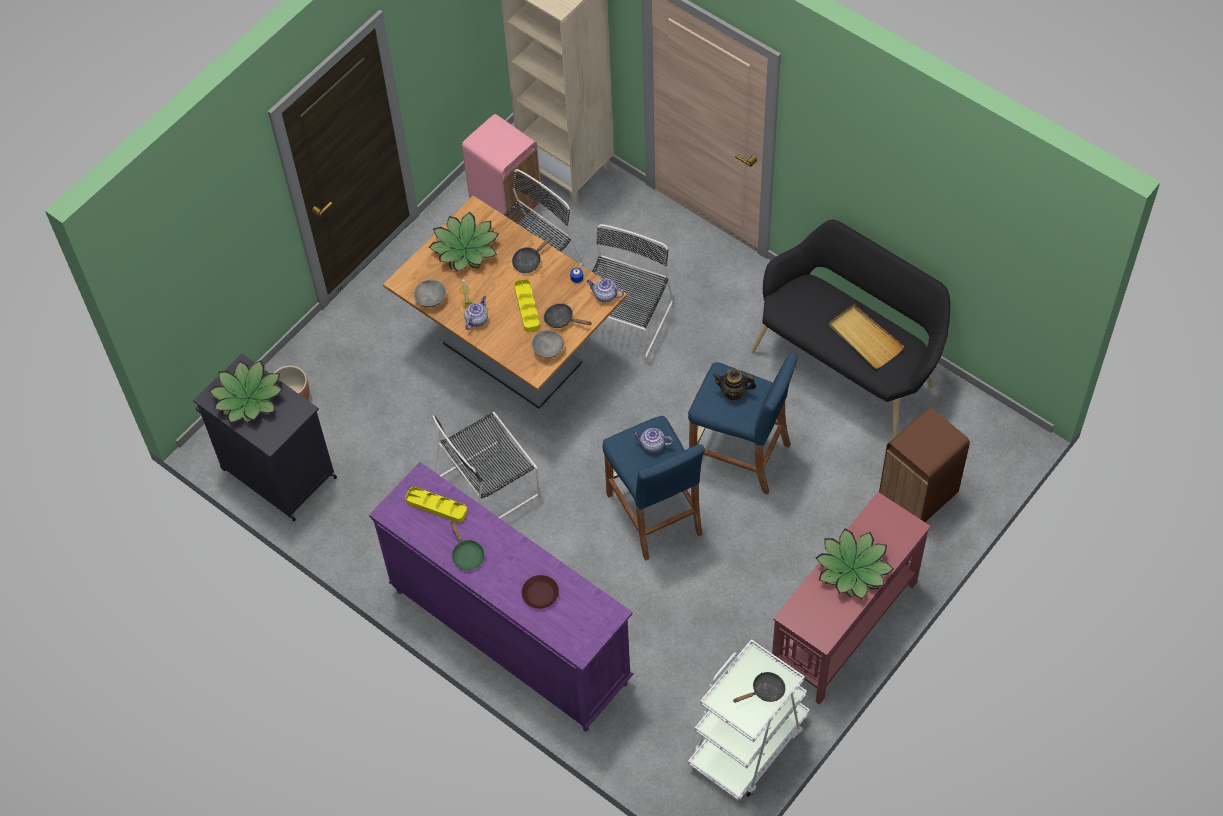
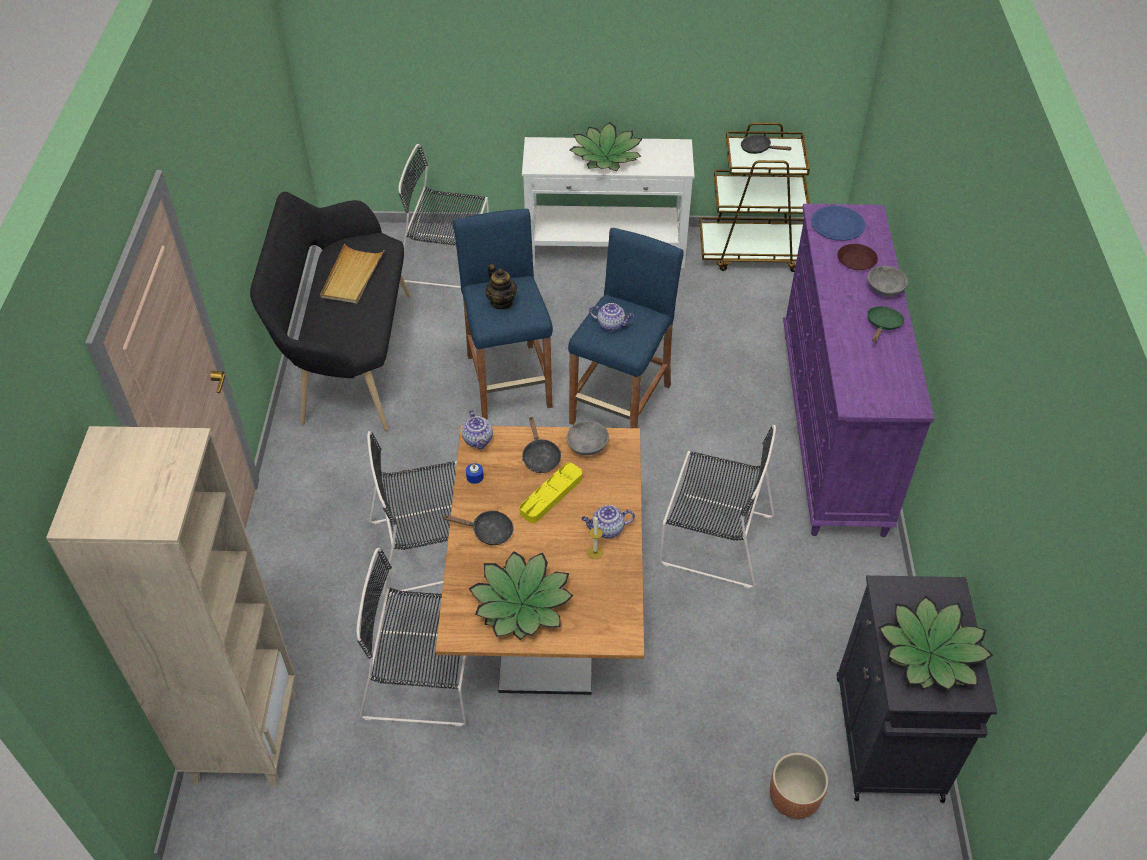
camera: 130 degrees left, 10 degrees down
(431, 299) = (620, 590): grey bowl -> grey bowl (884, 289)
(436, 506) = (866, 374): yellow tray -> none
(506, 202) = (340, 771): pink trash can -> none
(588, 615) = (837, 225): none -> blue plate
(652, 445) = (611, 325): teapot -> teapot turned 45 degrees counterclockwise
(748, 743) = (753, 251): white cart -> brown cart
(843, 626) = (606, 249): red console table -> white console table
(919, 495) = (448, 261): brown trash can -> black chair

